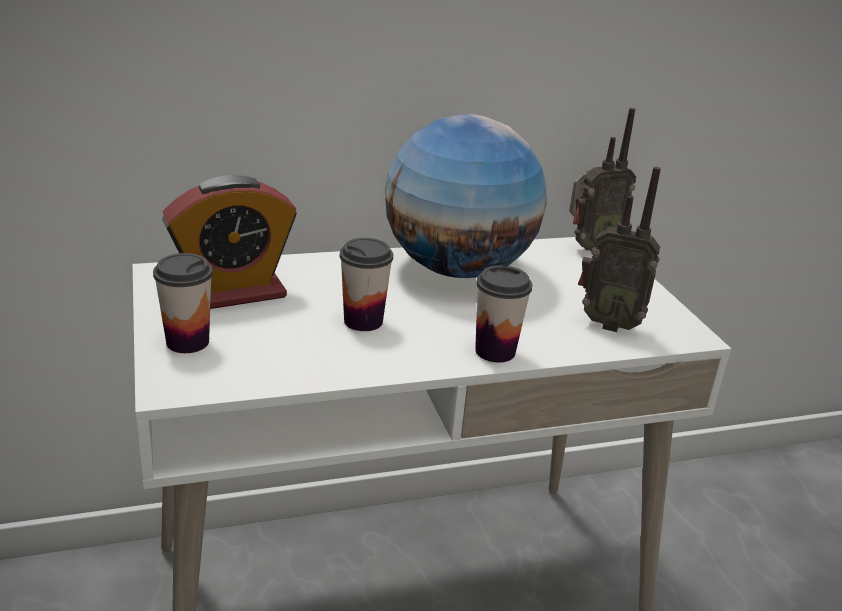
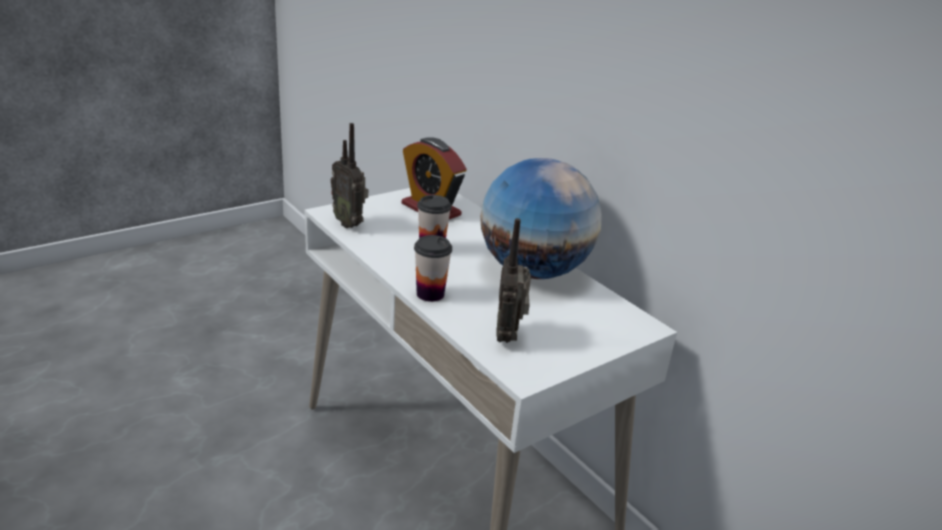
camera: 70 degrees right, 0 degrees up
(187, 342) = (371, 208): cup -> none
(590, 248) = (635, 324): radio -> radio (350, 223)

